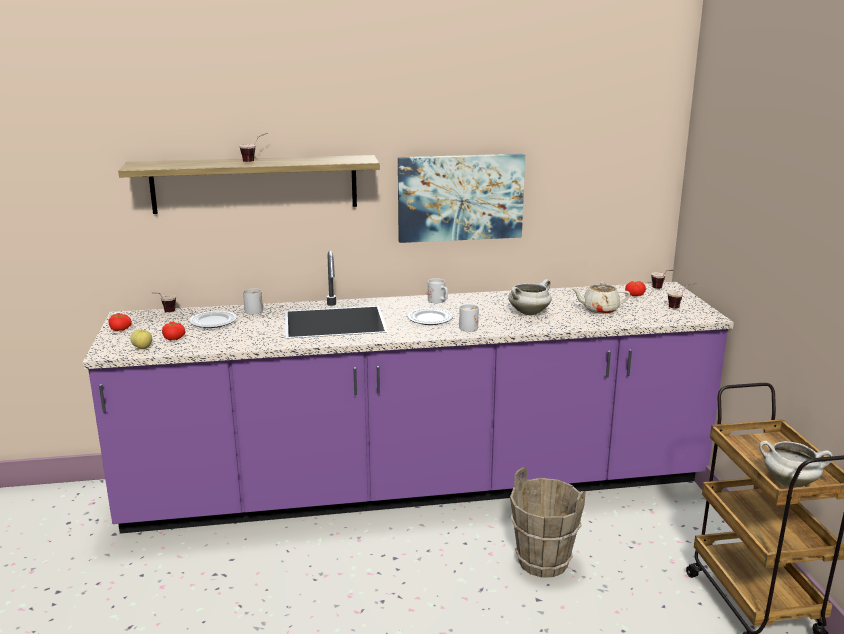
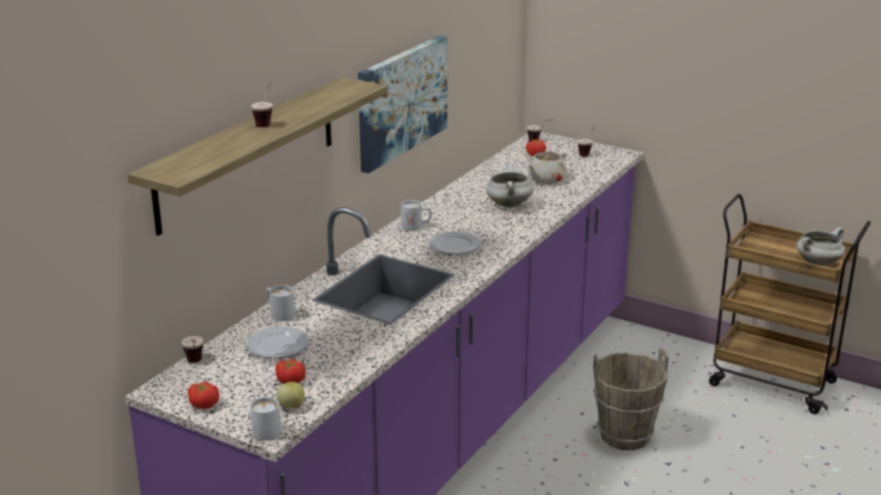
camera: 50 degrees left, 5 degrees up
(470, 326) = (501, 237): white mug -> white mug (265, 429)

